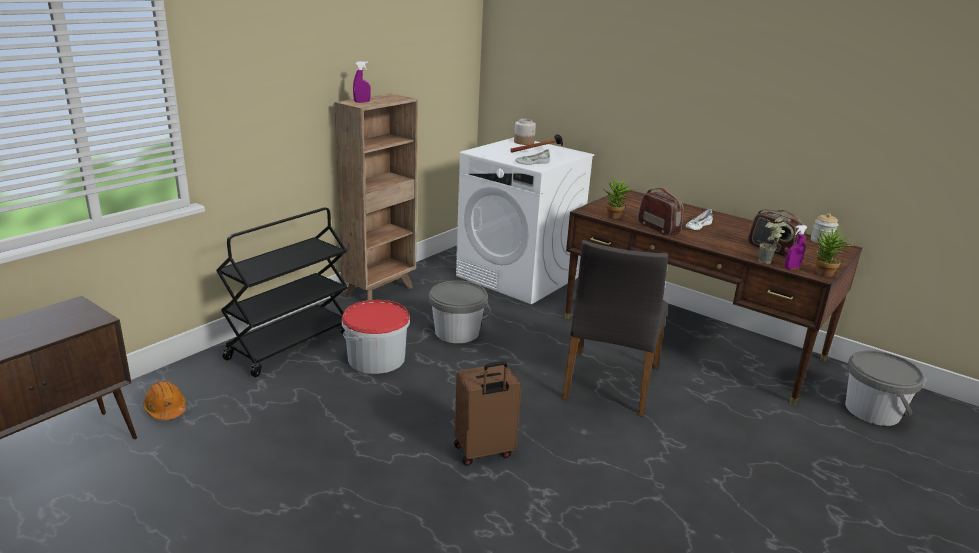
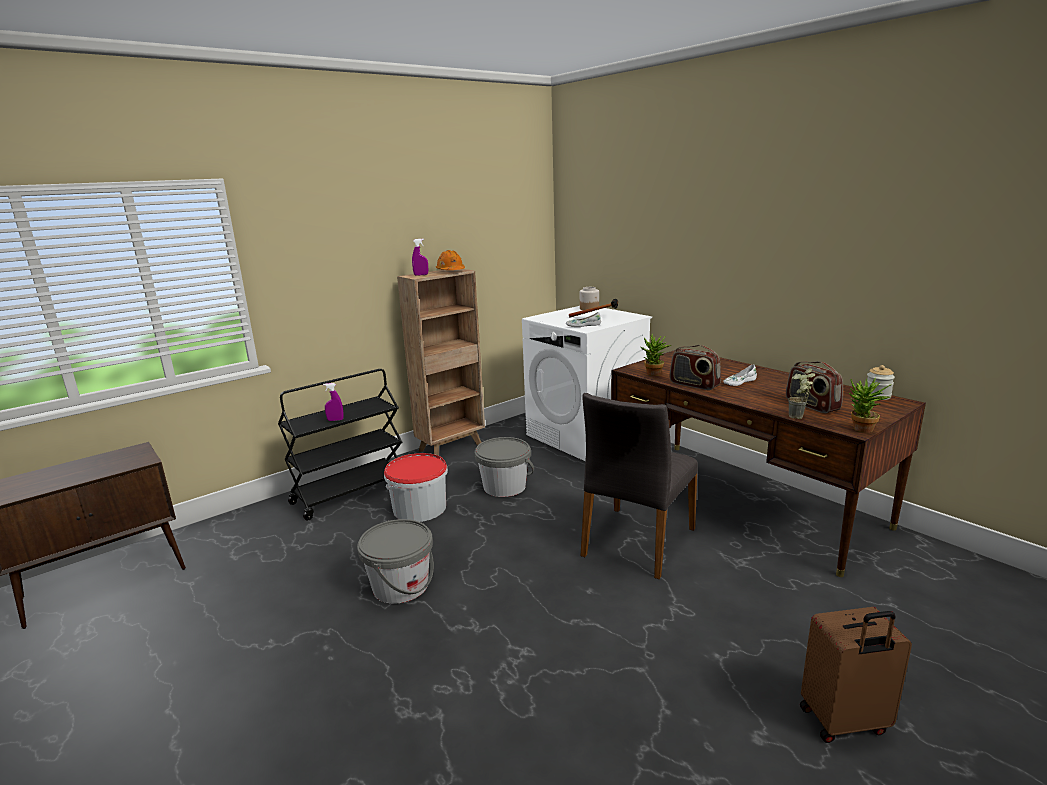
camera: 15 degrees right, 5 degrees down
(166, 409) = (221, 545): orange hard hat -> orange hard hat (451, 271)
(484, 452) = (479, 604): brown suitcase -> brown suitcase (844, 722)
(658, 229) = (694, 385): radio -> radio turned 150 degrees clockwise
(791, 268) = (825, 423): purple spray bottle -> purple spray bottle (335, 420)
(872, 411) = (939, 590): grey bucket -> grey bucket (401, 586)

